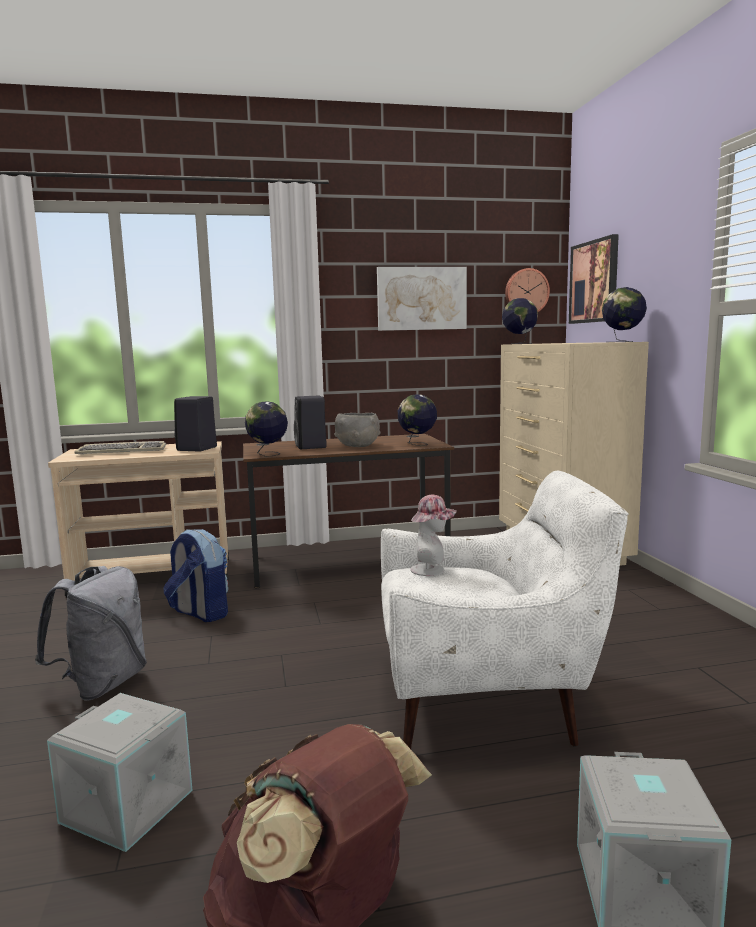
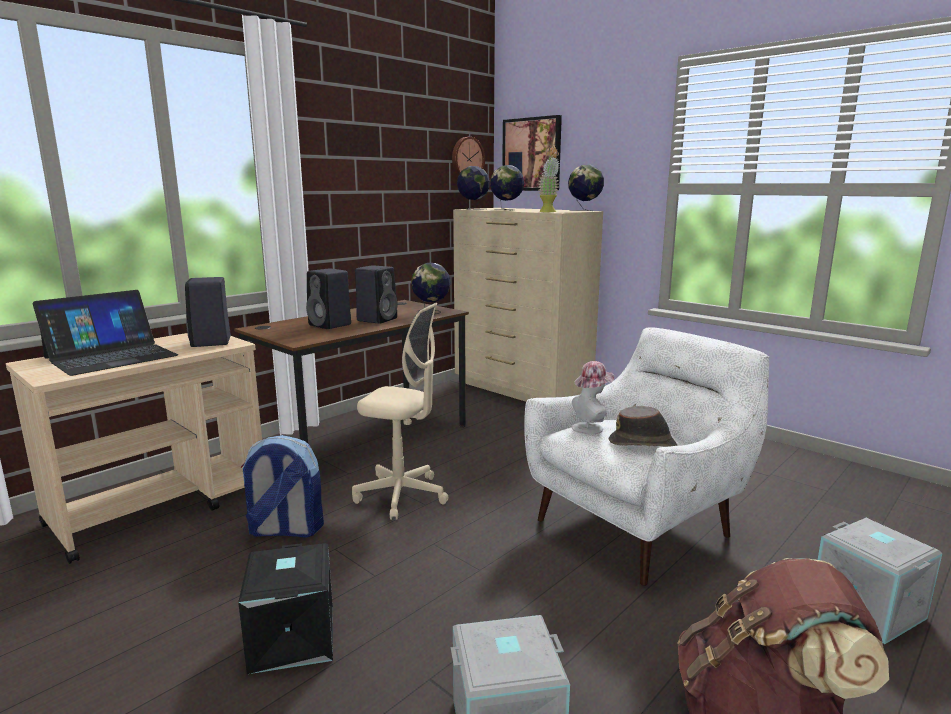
camera: 35 degrees left, 5 degrees up
(103, 684) = (291, 638): grey backpack -> black storage box
(123, 451) = (111, 356): keyboard -> laptop
(268, 455) = (309, 339): globe -> globe (506, 210)
(312, 611) = (401, 495): none -> beige office chair
(357, 446) = (377, 319): grey bowl -> black speaker
(421, 298) = (387, 162): picture -> none
(451, 594) = (643, 444): none -> brown hat
(567, 343) = (548, 212): none -> potted plant

